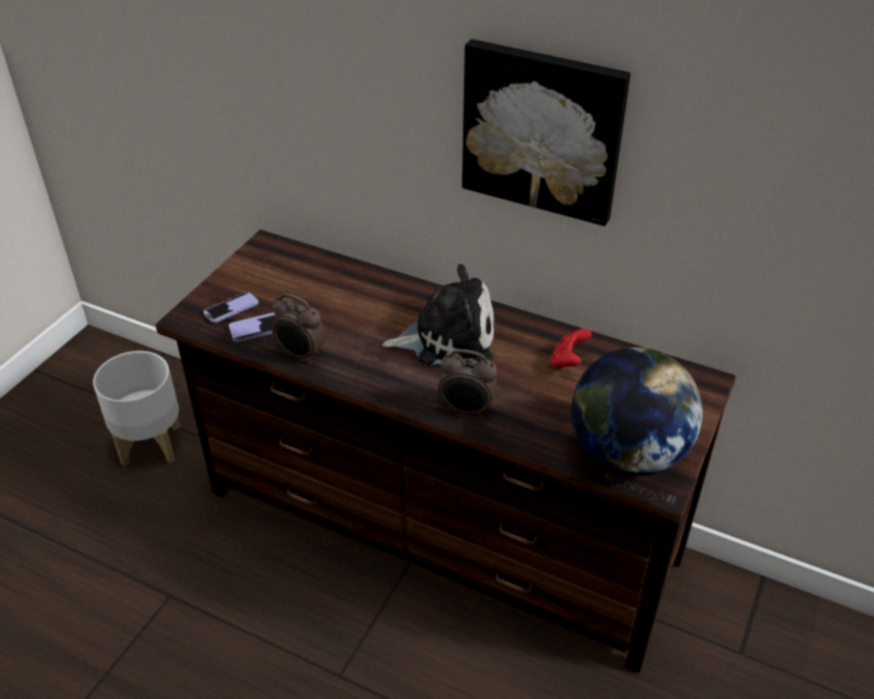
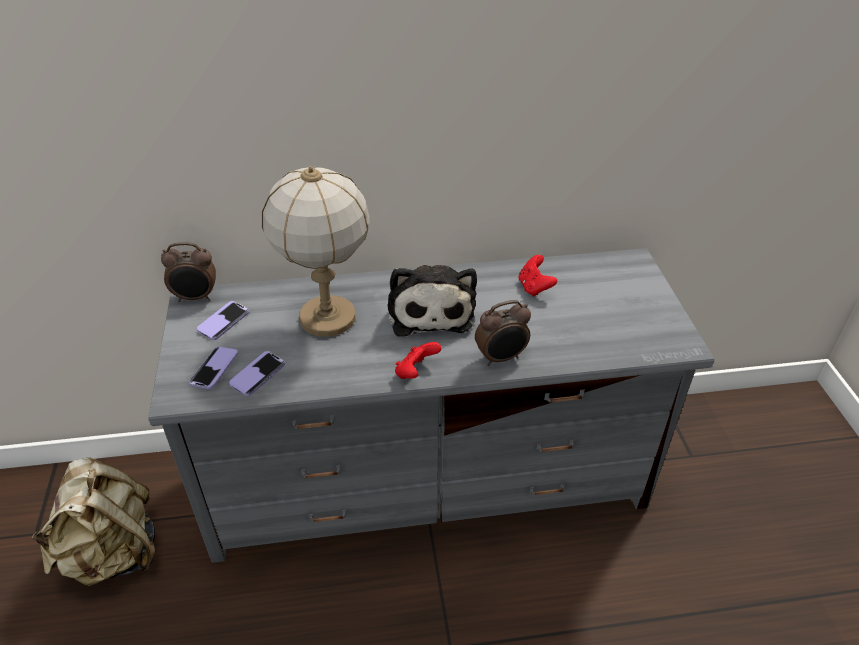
camera: 35 degrees left, 0 degrees up
(151, 445) = (113, 553): white planter -> beige backpack
(272, 273) = (223, 321): none -> phone
(300, 354) = (321, 378): alarm clock -> alarm clock (196, 297)
(354, 307) = (327, 318): none -> table lamp
(380, 386) = (416, 372): none -> red game controller
(440, 529) = (430, 484): brown dresser -> grey dresser
(448, 339) = (430, 310): plush toy -> plush toy turned 120 degrees clockwise
(543, 130) = (469, 92): picture -> none
(627, 454) = (640, 334): globe -> none

